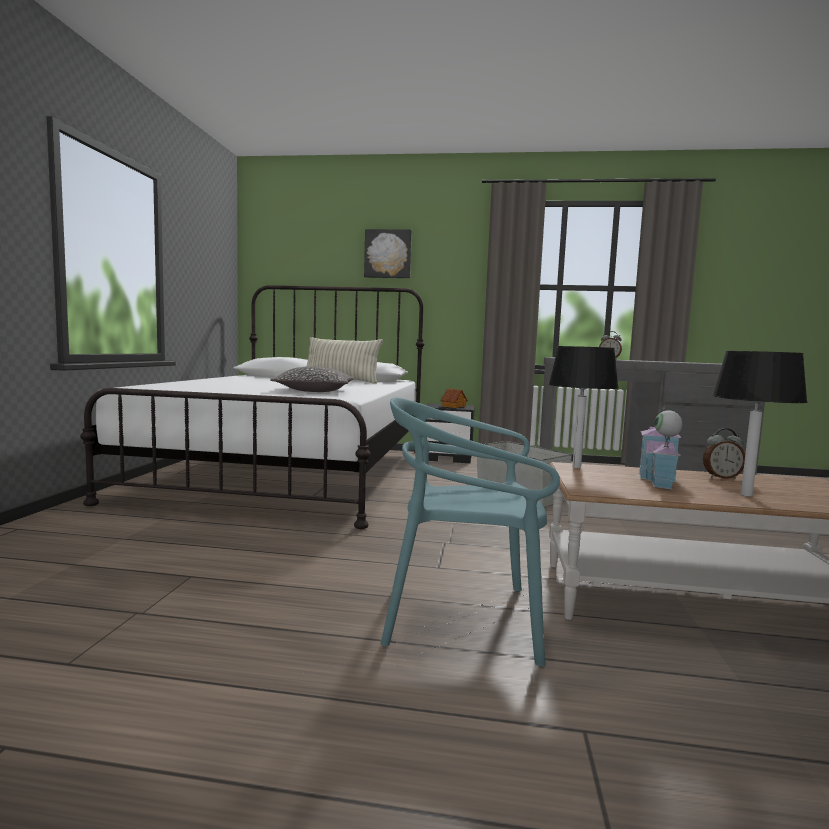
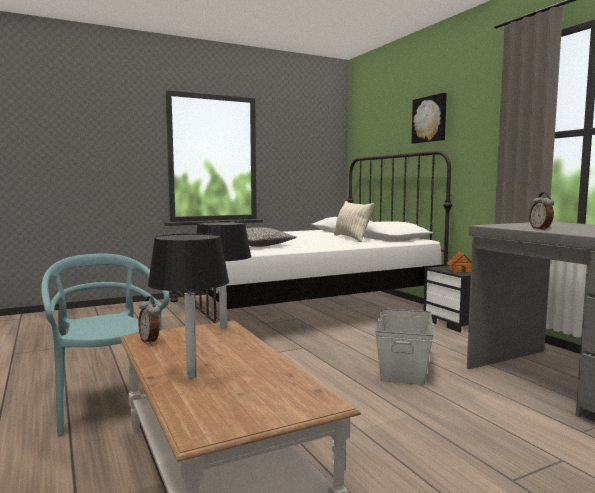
camera: 55 degrees right, 0 degrees up
(657, 480) = (208, 349): toy house -> none
(721, 477) = (264, 366): alarm clock -> alarm clock (150, 341)

